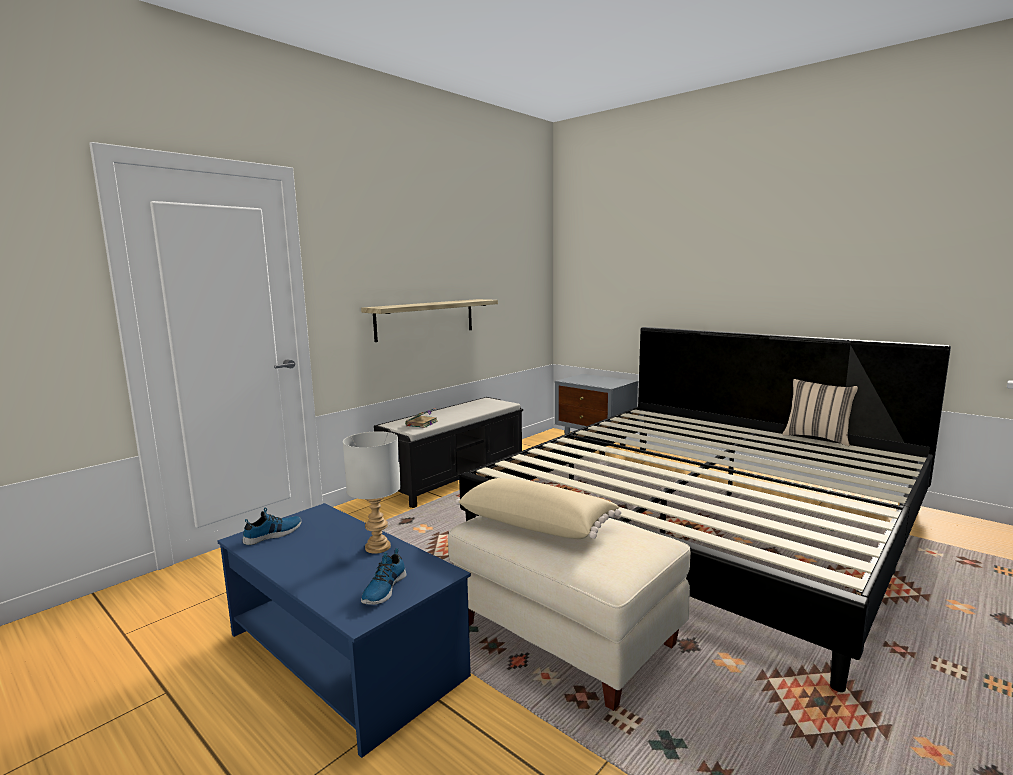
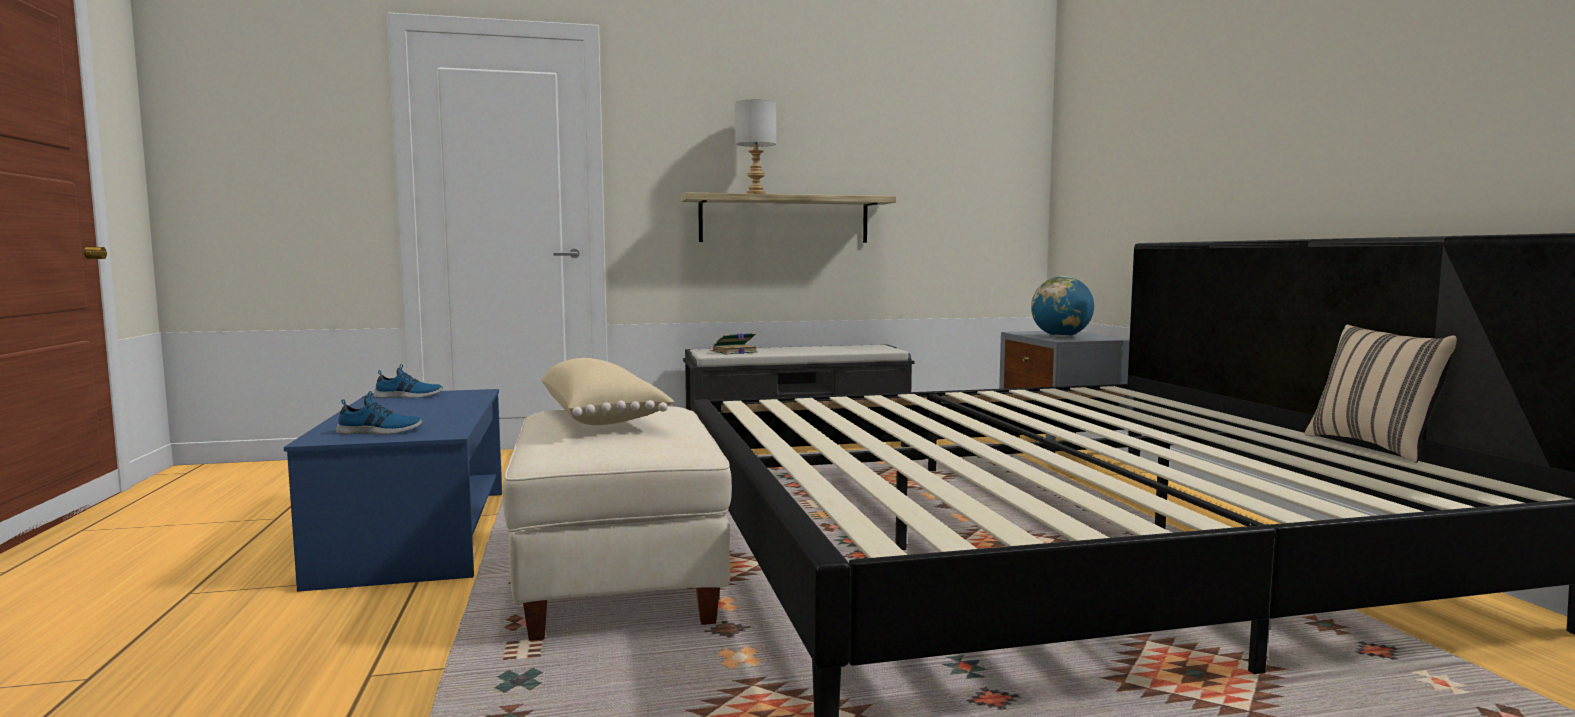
camera: 35 degrees right, 5 degrees down
(378, 548) = (450, 414): grey table lamp -> grey table lamp (756, 194)
(383, 589) = (379, 432): shoe -> shoe turned 150 degrees counterclockwise
(598, 382) = (1061, 336): none -> globe

